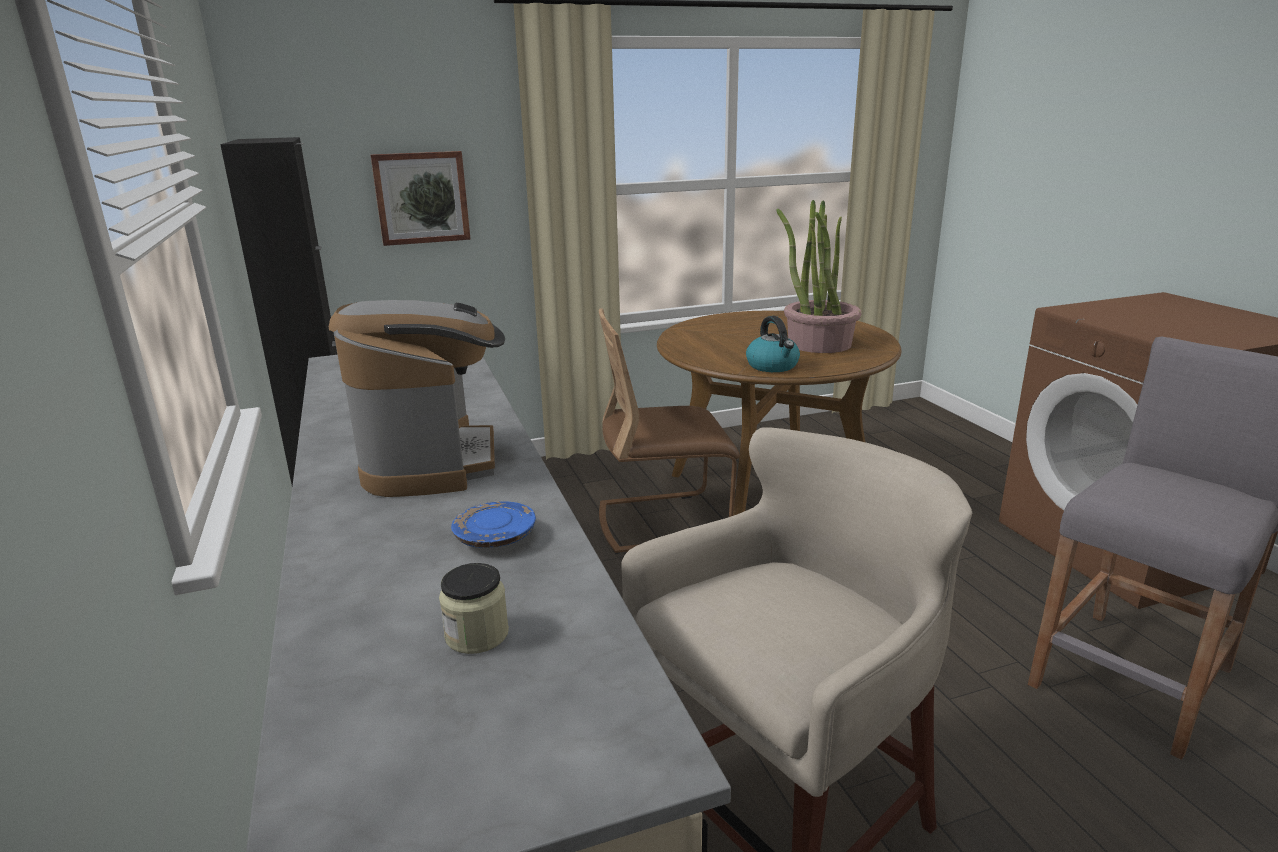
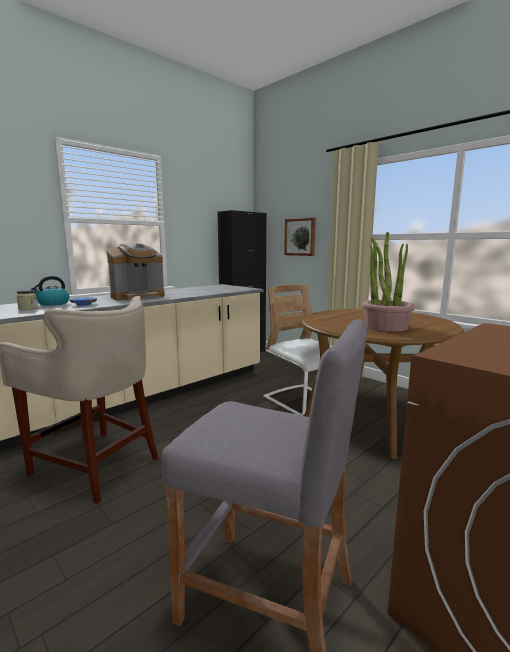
camera: 65 degrees right, 10 degrees down
(663, 522) = (303, 401): brown chair -> white chair
(773, 366) = (325, 323): kettle -> kettle (53, 304)

